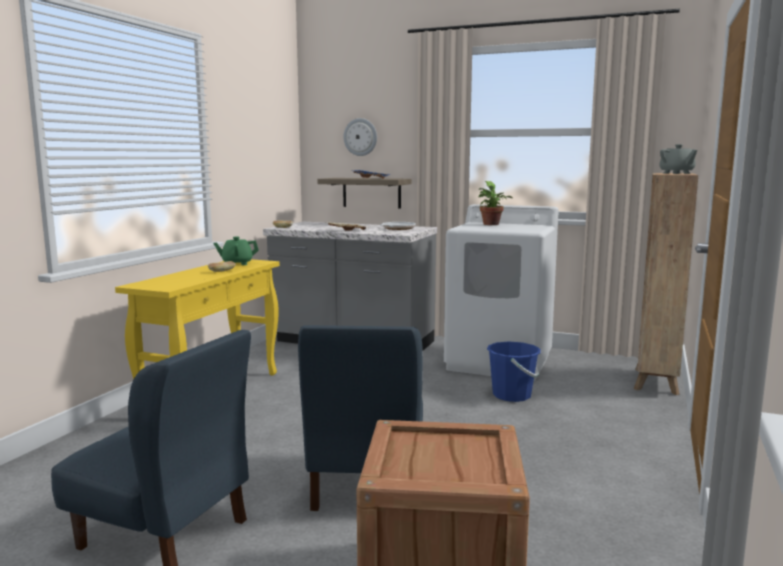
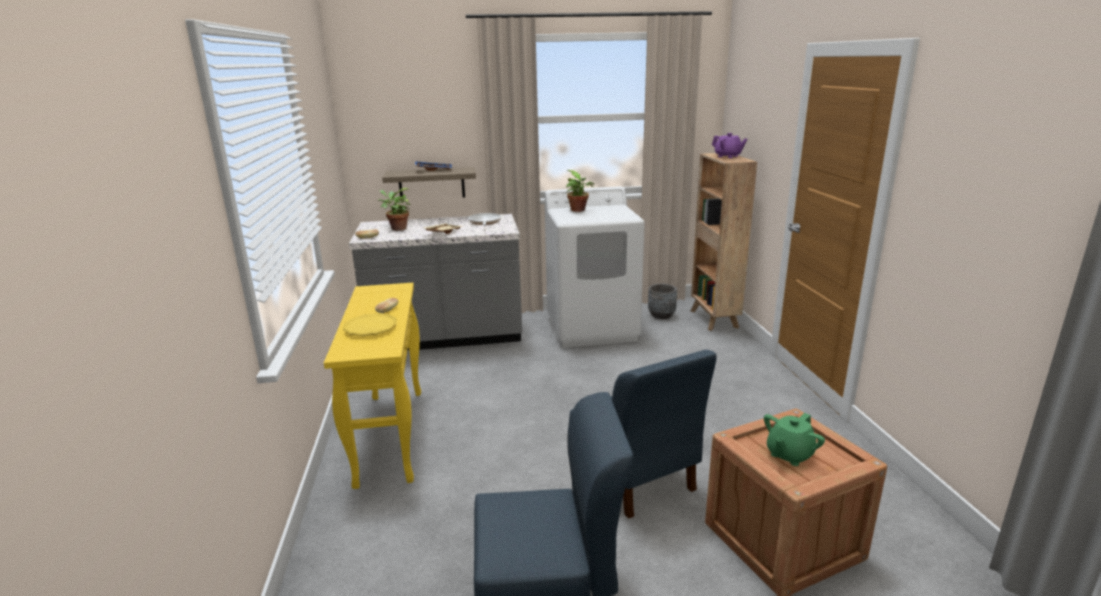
camera: 30 degrees left, 10 degrees up
(187, 277) = (371, 328): none -> yellow plate
(237, 264) = (379, 295): green teapot -> green teapot (789, 454)
(318, 226) = (397, 228): none -> potted plant
(360, 137) = (414, 126): wall clock -> none
(512, 395) = (638, 359): blue bucket -> none
(594, 366) = (661, 315): none -> grey planter
(676, 173) = (728, 156): grey teapot -> purple teapot

